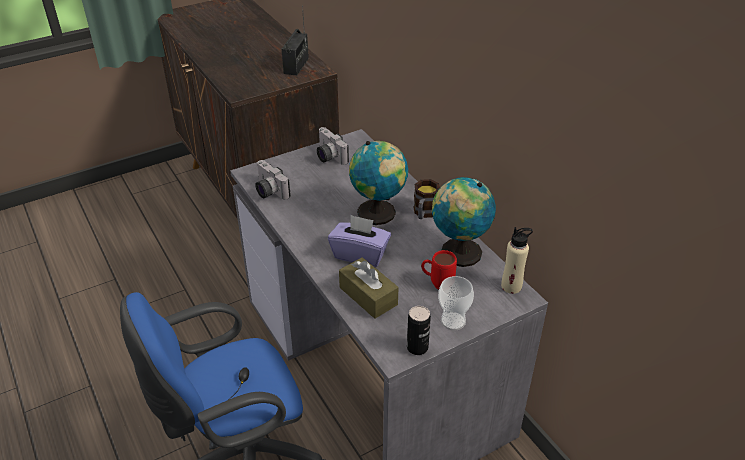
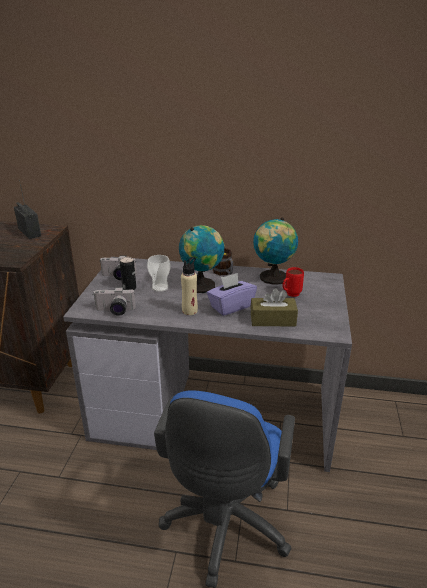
camera: 50 degrees left, 10 degrees down
(417, 347) = (336, 323): can -> can (129, 288)
(453, 321) = (327, 303): cup -> cup (160, 287)
(511, 286) = (319, 276): beige bottle -> beige bottle (190, 311)

